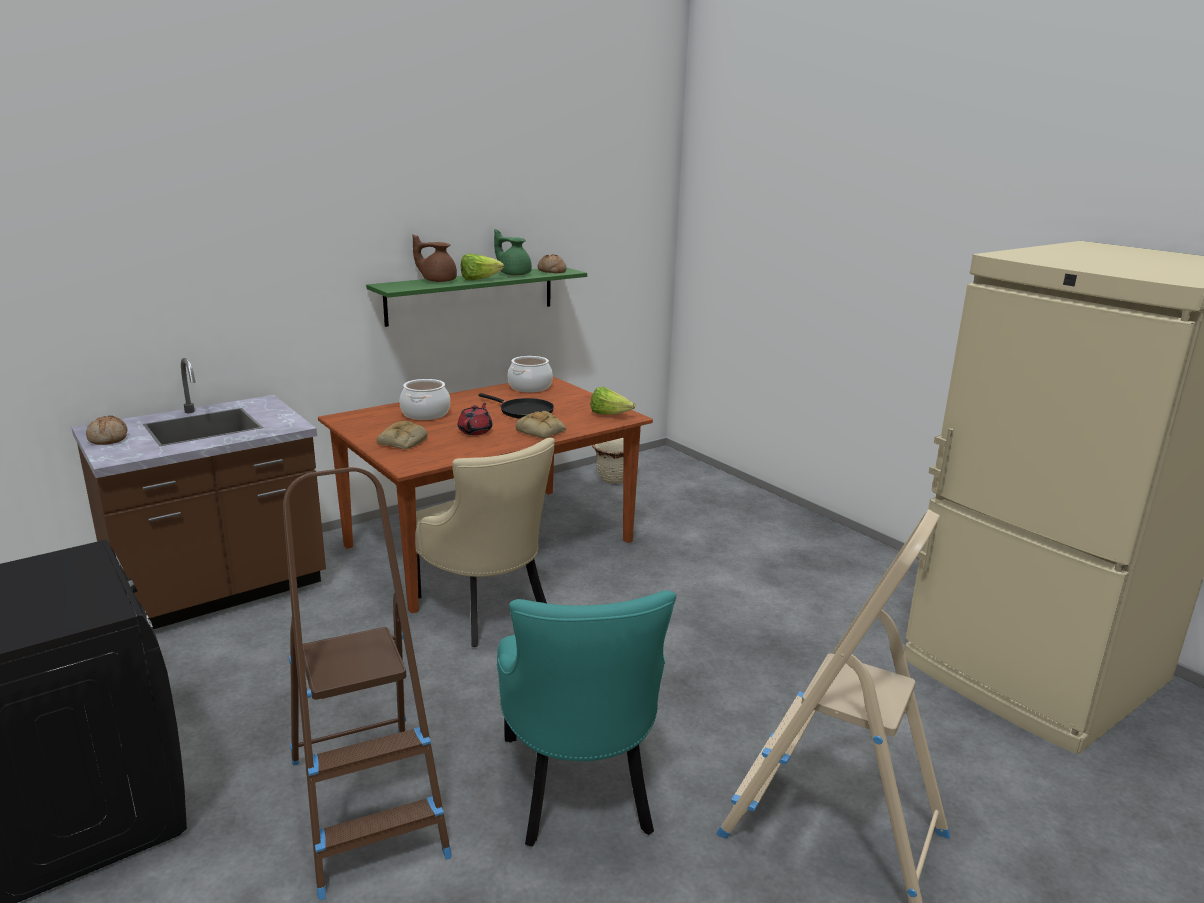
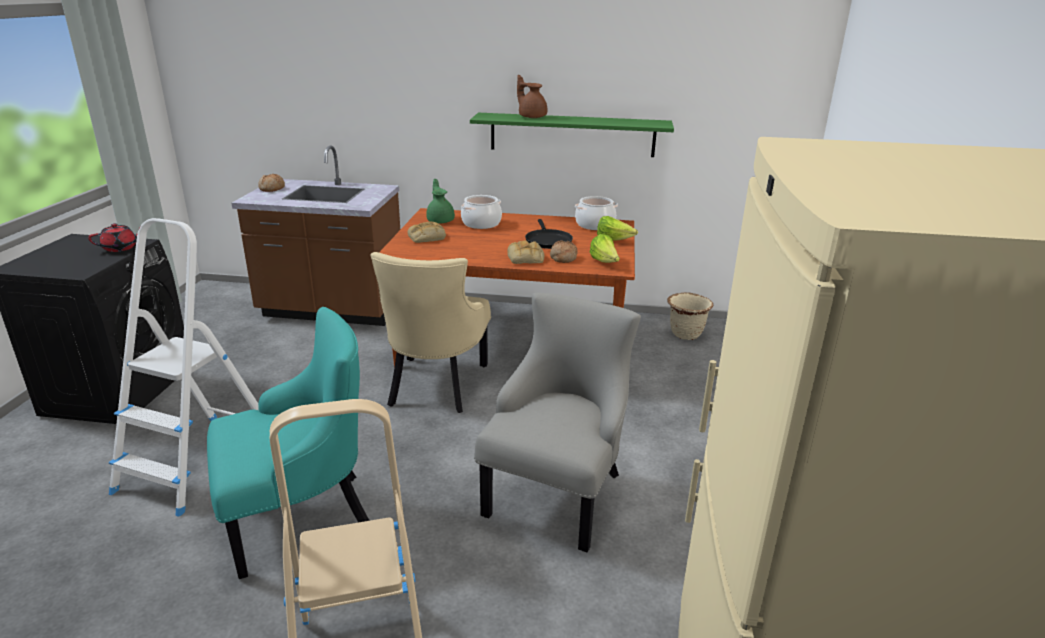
camera: 45 degrees right, 5 degrees up
(366, 807) = (197, 462): brown step ladder -> white step ladder
(475, 431) = (484, 244): red teapot -> red teapot (121, 248)
(479, 280) = (563, 120): lettuce -> lettuce (613, 240)
(514, 274) = (606, 120): green teapot -> green teapot (440, 220)
(551, 271) = (644, 123): bread -> bread (562, 258)
(578, 780) = (298, 522): turquoise chair -> turquoise chair turned 150 degrees counterclockwise
(731, 640) = (556, 499): none -> grey chair

